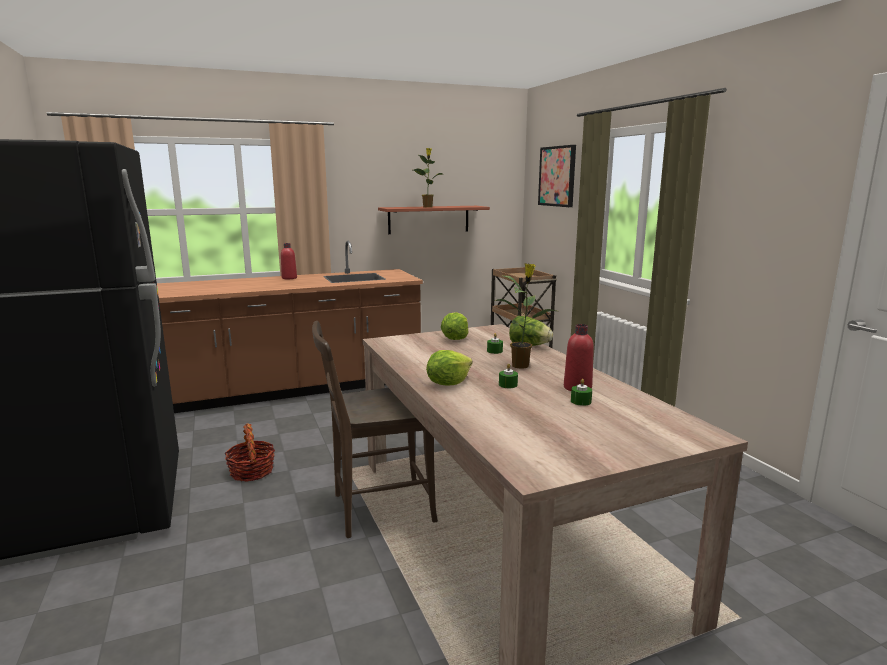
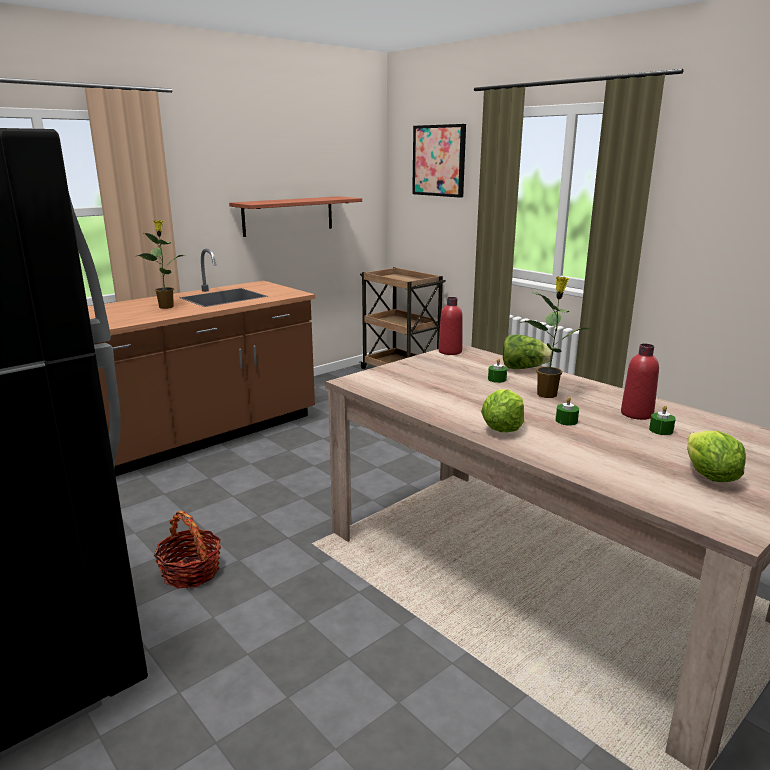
camera: 20 degrees left, 5 degrees up
(289, 278) = (136, 304): red bottle -> red bottle (450, 352)
(377, 508) = (386, 586): brown chair -> none
(428, 207) = (293, 200): potted plant -> potted plant (166, 306)
(455, 338) = (434, 368): lettuce -> lettuce (709, 476)

